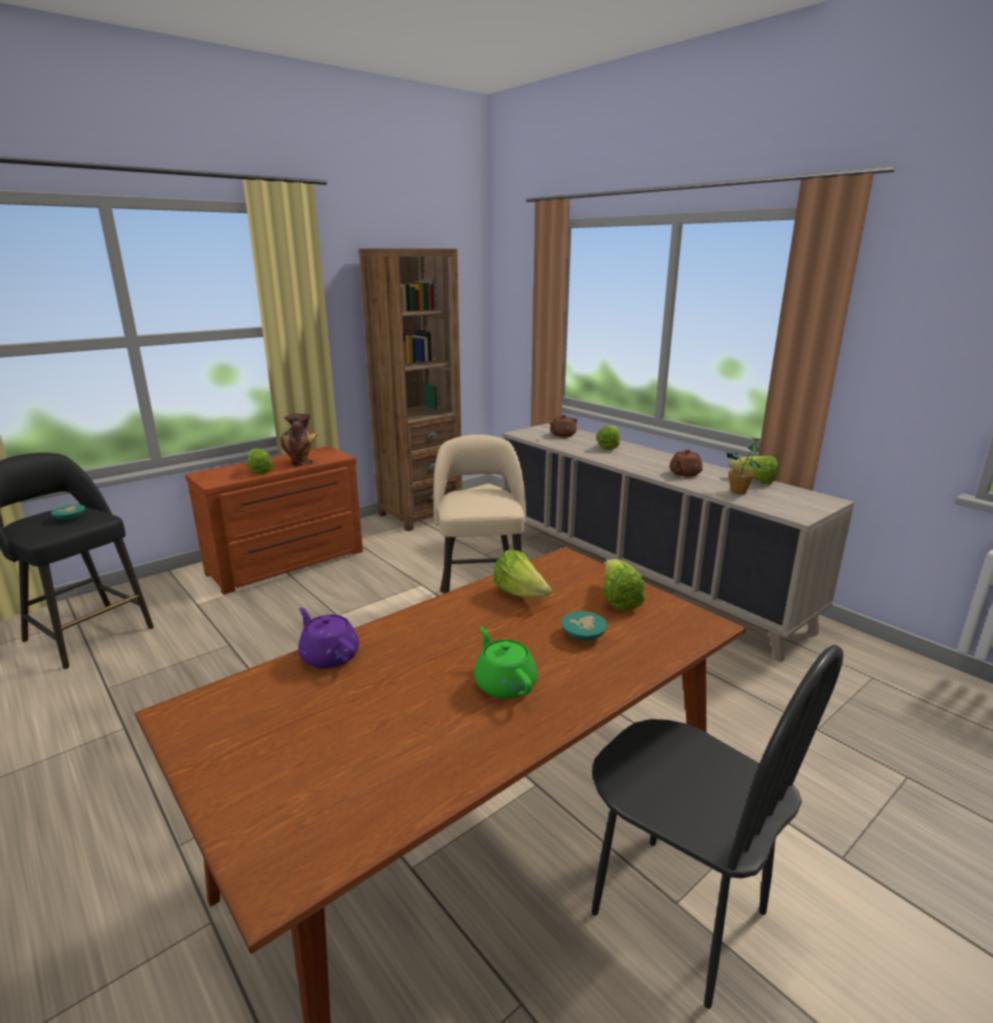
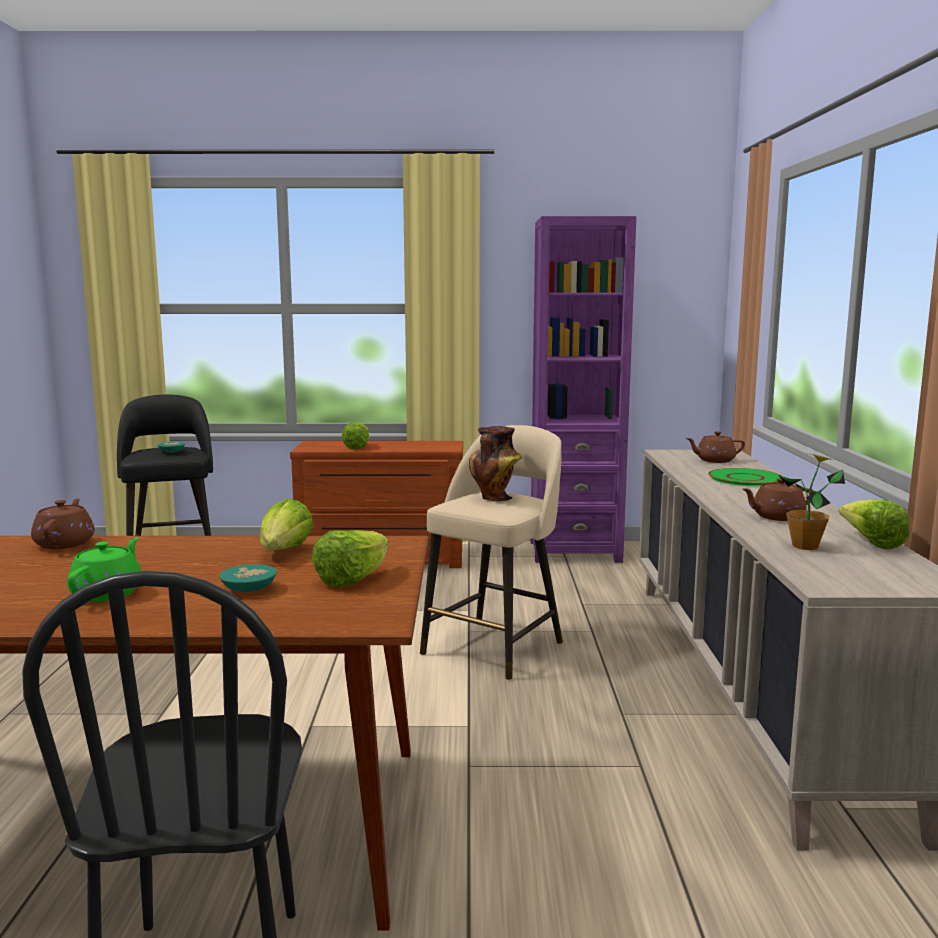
camera: 40 degrees right, 10 degrees down
(302, 463) = (404, 448): vase -> vase (495, 498)
(329, 656) = (65, 543): purple teapot -> brown teapot
(420, 514) = (574, 551): brown bookcase -> purple bookcase
(608, 447) = (744, 478): lettuce -> green plate

